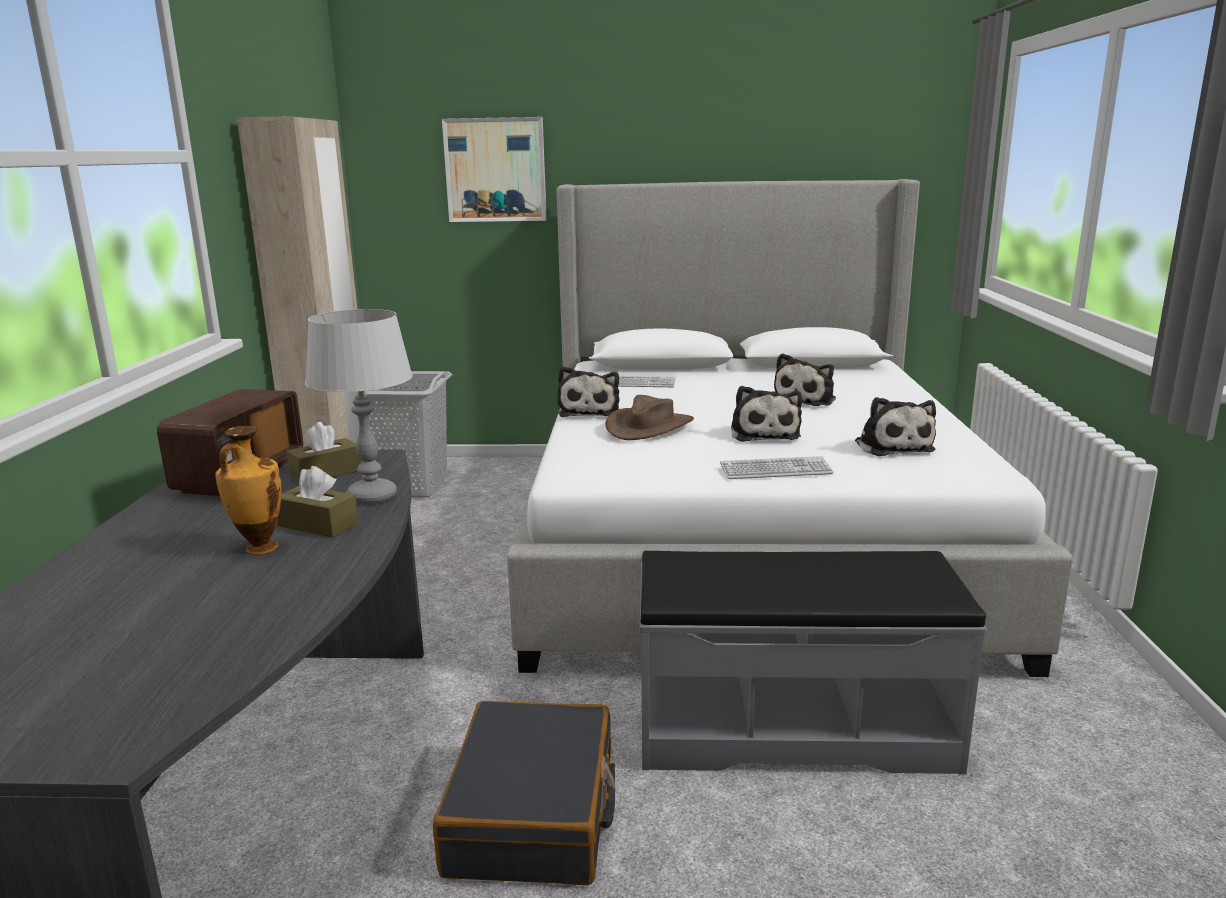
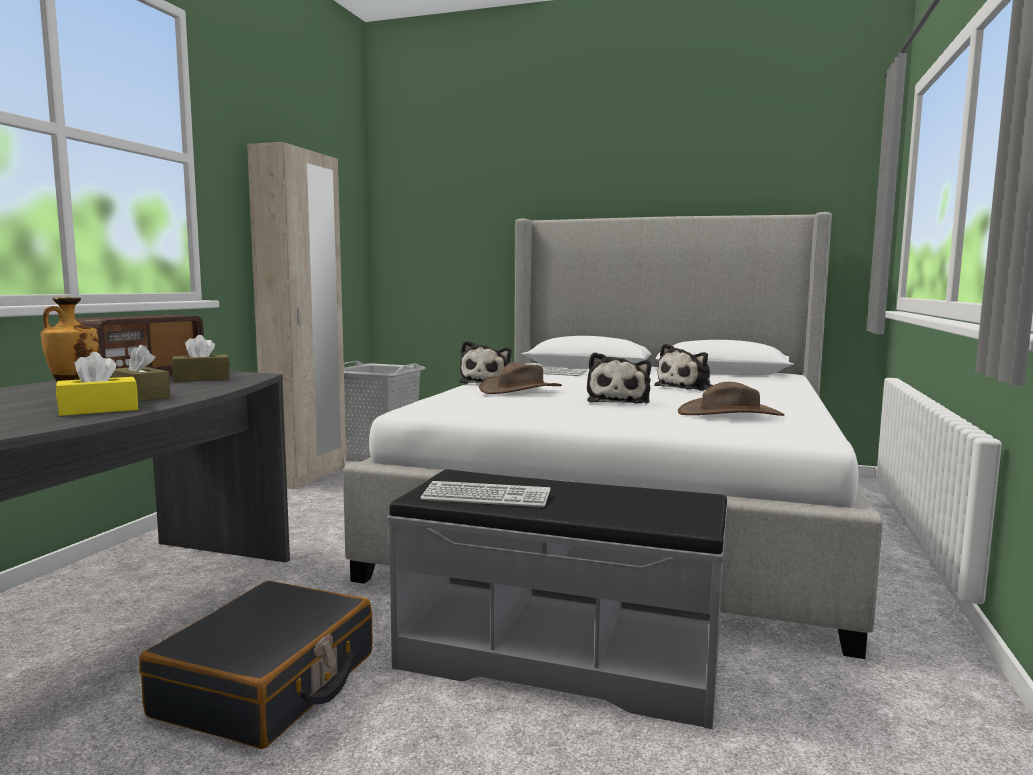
camera: 15 degrees right, 10 degrees down
(319, 563) = (99, 410): none -> yellow tissue box
(372, 496) = (209, 388): grey table lamp -> none
(495, 170) = (477, 211): picture -> none
(775, 470) = (595, 417): keyboard -> keyboard (486, 497)
(892, 446) = (730, 414): plush toy -> brown hat

